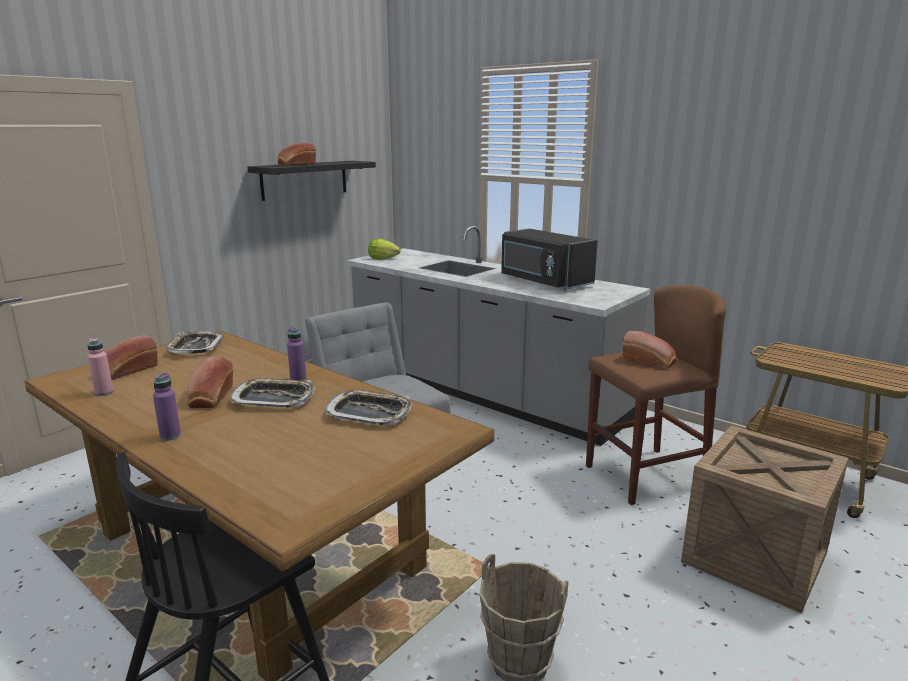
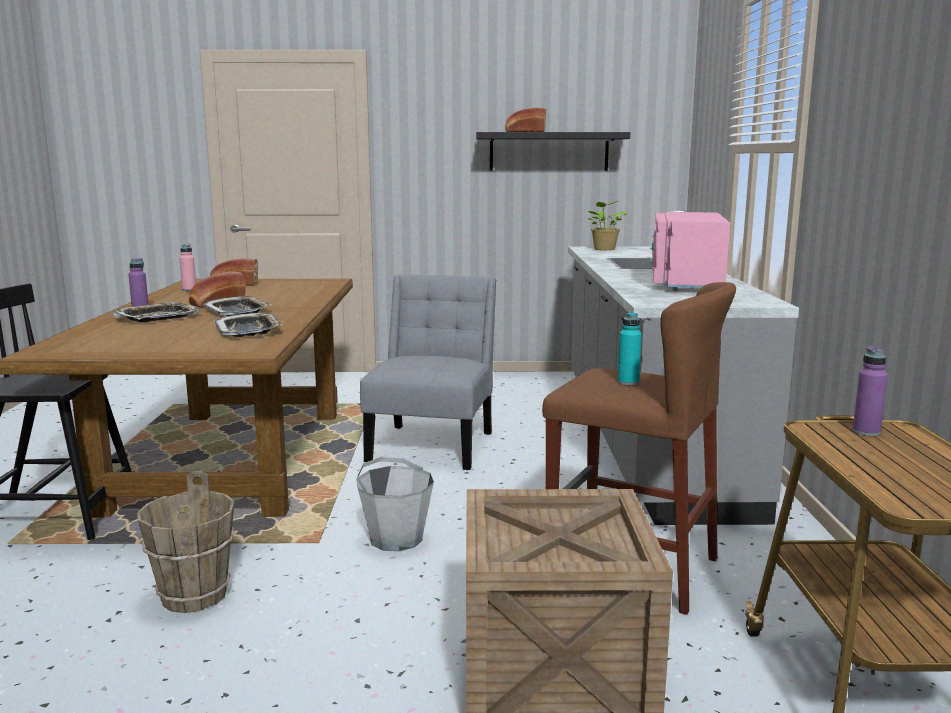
camera: 50 degrees right, 5 degrees down
(195, 347) = (304, 282): tray -> tray (157, 318)
(298, 379) = (286, 308): purple bottle -> purple bottle (866, 432)
(383, 259) = (604, 249): lettuce -> potted plant
(521, 533) = (396, 538): none -> grey bucket
(543, 281) = (684, 282): black microwave -> pink microwave
(650, 361) = (628, 382): bread -> turquoise bottle

